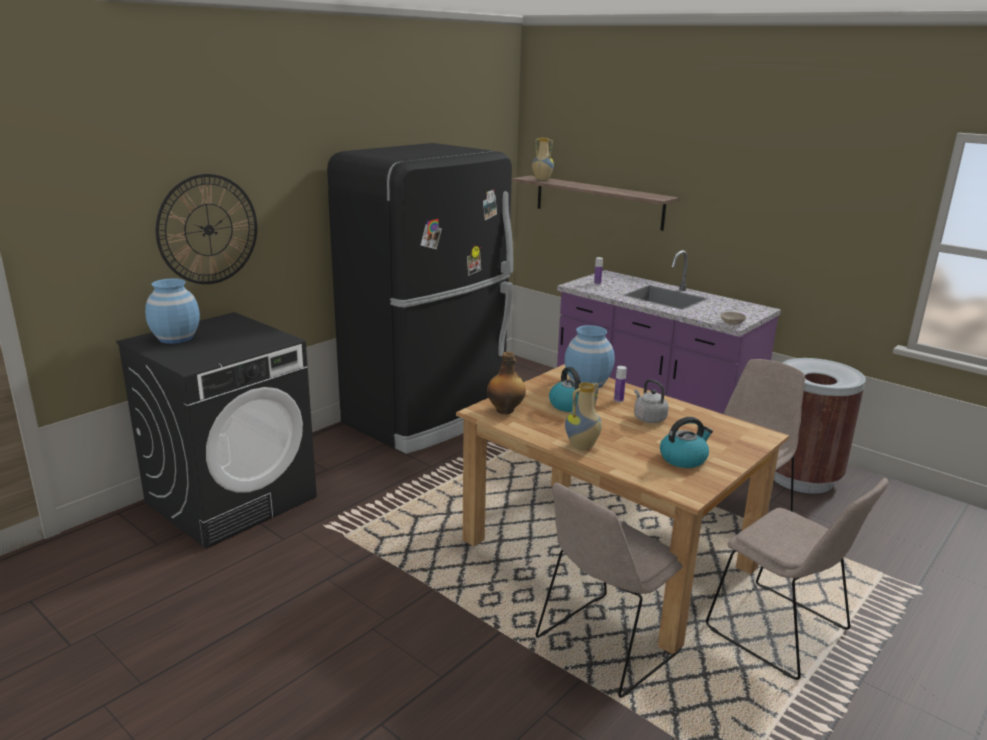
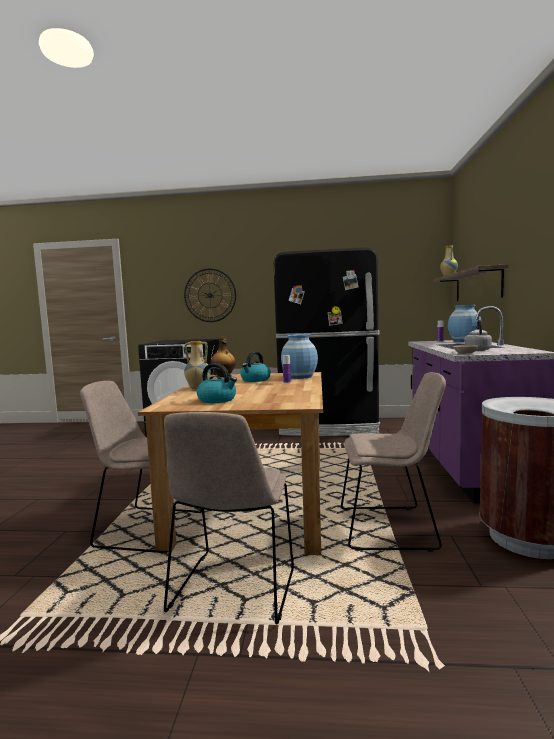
camera: 55 degrees right, 15 degrees down
(176, 338) = (176, 340): blue vase -> blue vase (464, 341)
(648, 418) = (271, 388): grey kettle -> grey kettle (477, 350)

